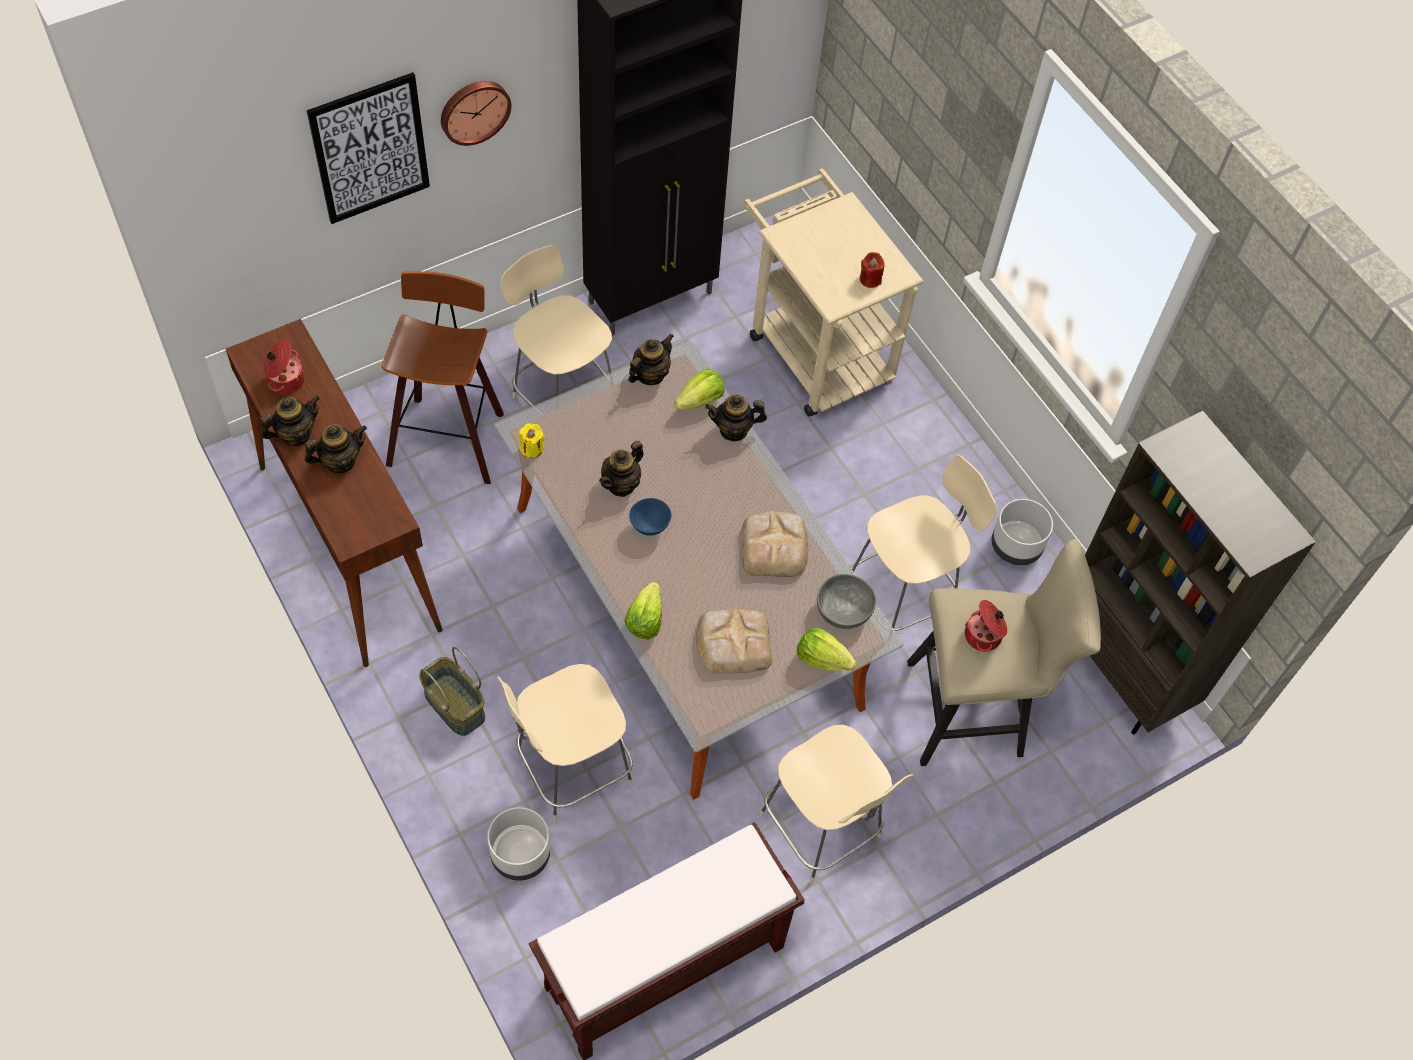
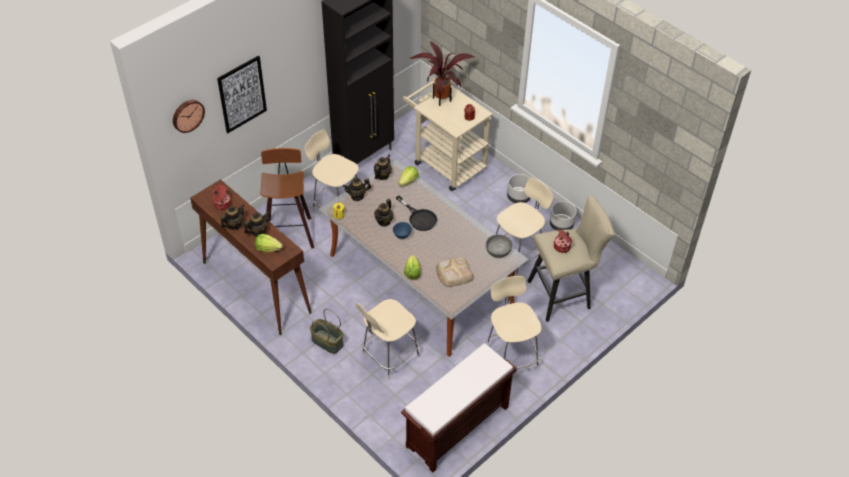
camera: 10 degrees left, 10 degrees down
(474, 110) = (283, 71): wall clock -> wall clock (187, 115)
(520, 854) = (377, 396): grey planter -> grey planter (518, 197)
(698, 492) = (419, 218): none -> black frying pan
(734, 430) = (427, 190): teapot -> teapot (357, 196)
(774, 546) = (460, 232): bread -> none
(822, 659) = (495, 271): lettuce -> lettuce (268, 248)
(822, 829) = (510, 356): beige chair -> beige chair turned 150 degrees counterclockwise
(824, 221) = (442, 98): none -> potted plant
(1121, 673) = (623, 266): brown bookcase -> none

